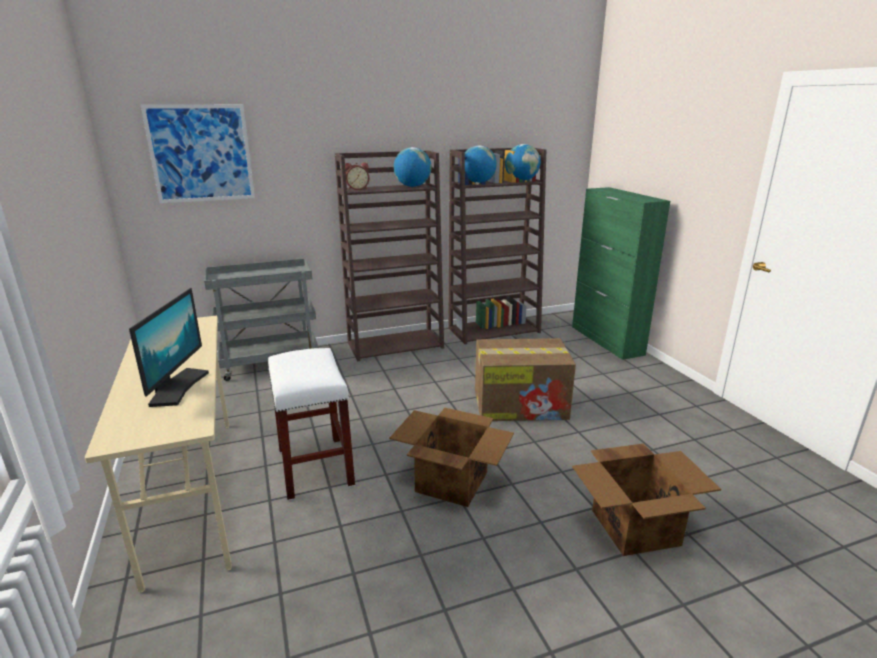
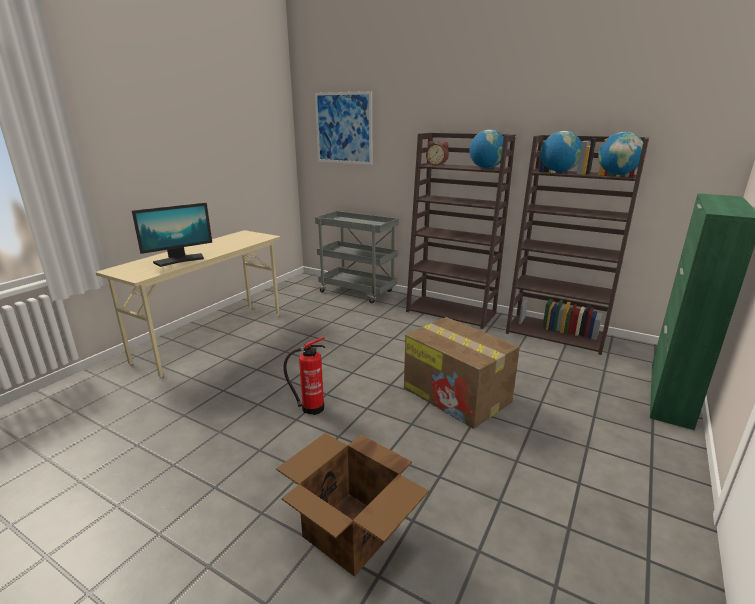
camera: 50 degrees right, 0 degrees up
(316, 467) = (270, 356): white stool -> none
(451, 481) = (310, 408): cardboard box -> fire extinguisher

